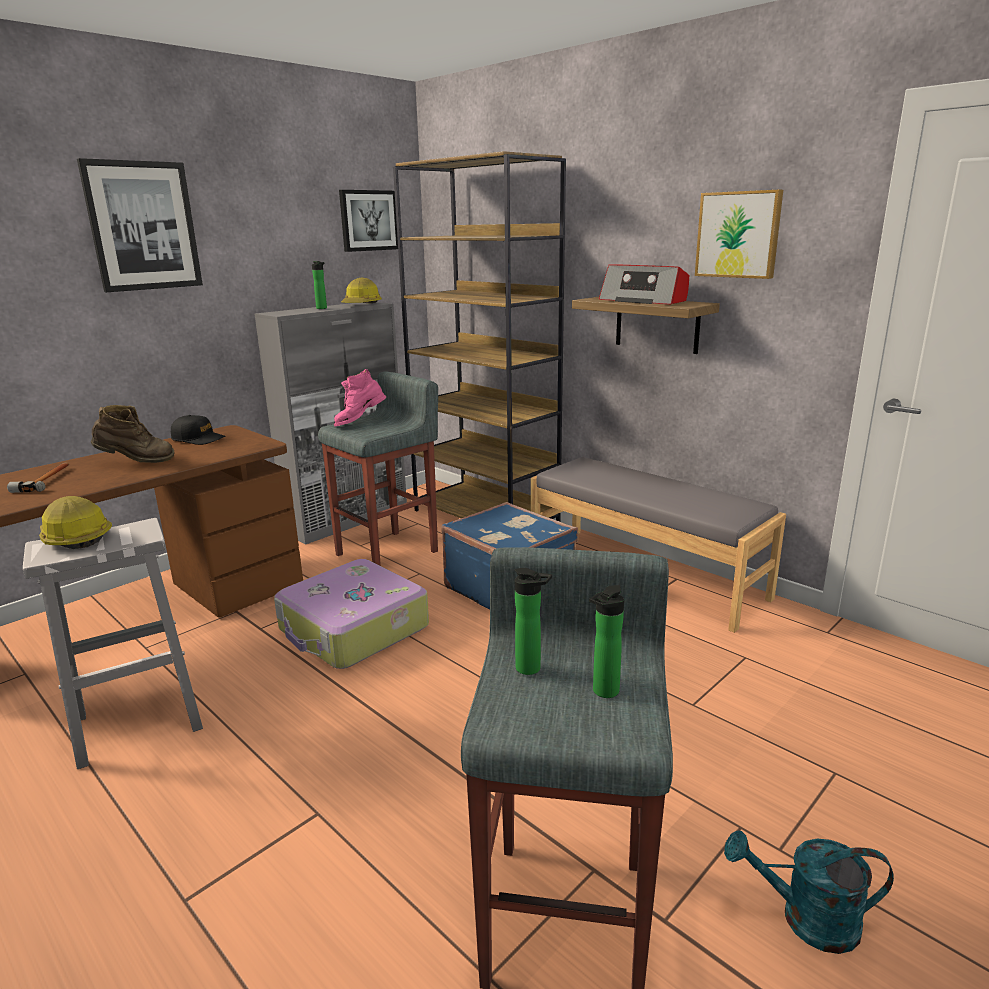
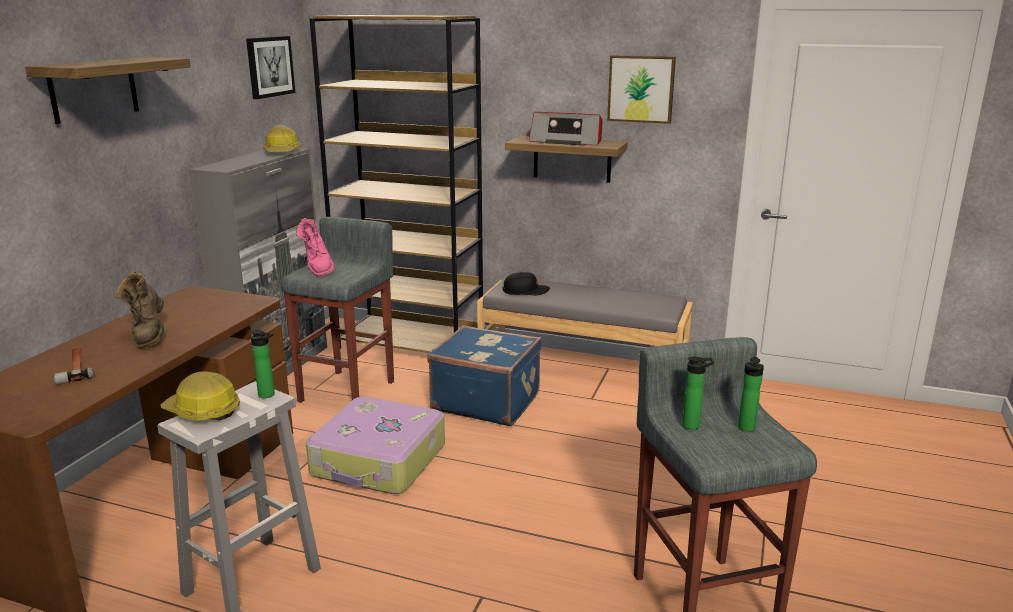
camera: 25 degrees left, 0 degrees up
(136, 462) = (149, 336): brown boot -> brown boot turned 120 degrees clockwise
(143, 226) = (94, 89): picture -> shelf
(198, 439) = (178, 305): black cap -> black cap (525, 291)
(322, 308) = (251, 159): bottle -> bottle (268, 395)
(360, 422) = (318, 269): pink boot -> pink boot turned 45 degrees counterclockwise
(806, 919) = (832, 558): turquoise watering can -> none

